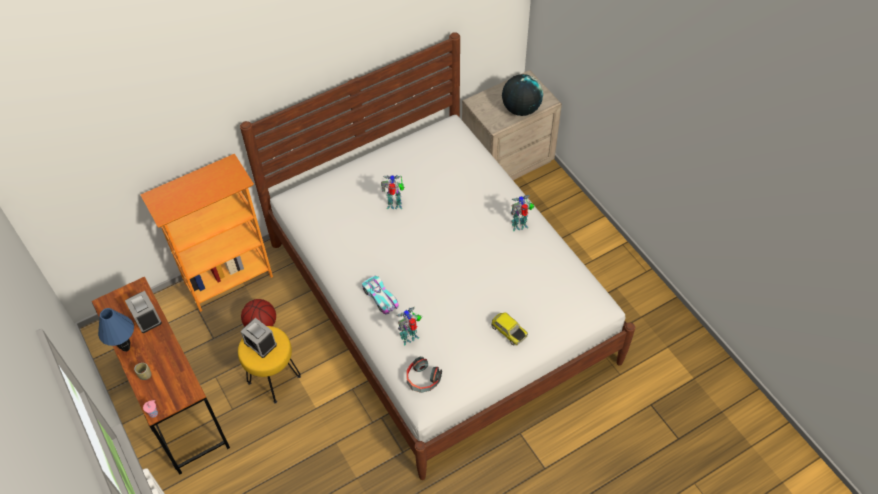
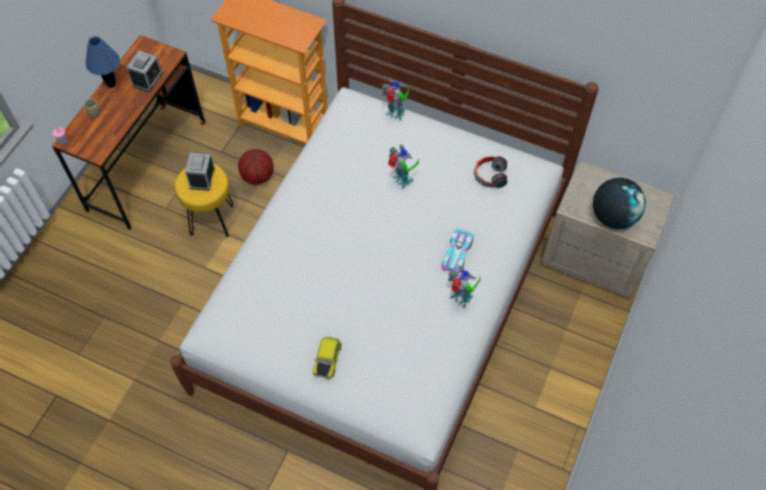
camera: 55 degrees right, 5 degrees up
(380, 297) = (290, 231): toy car -> toy car (457, 253)
(410, 337) = (263, 281): toy robot -> toy robot (395, 115)
(422, 379) = (226, 317): headphones -> headphones (489, 176)

